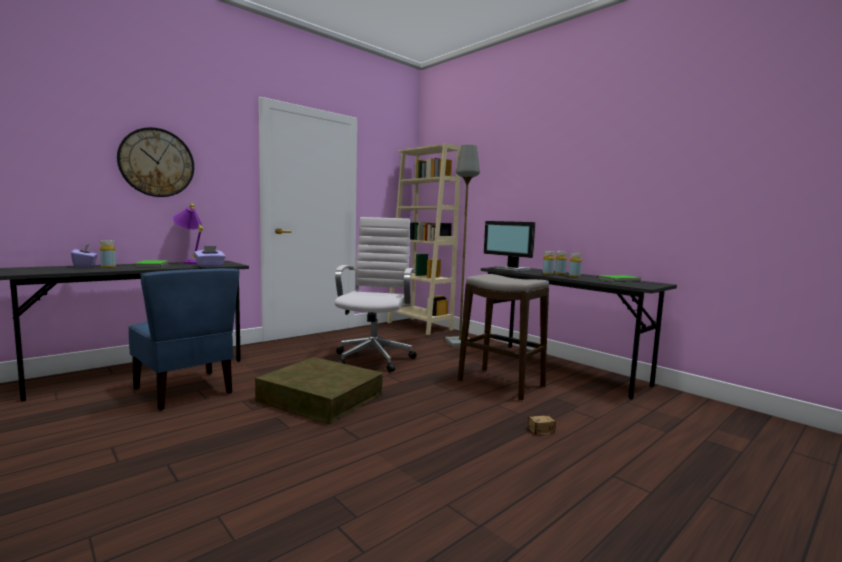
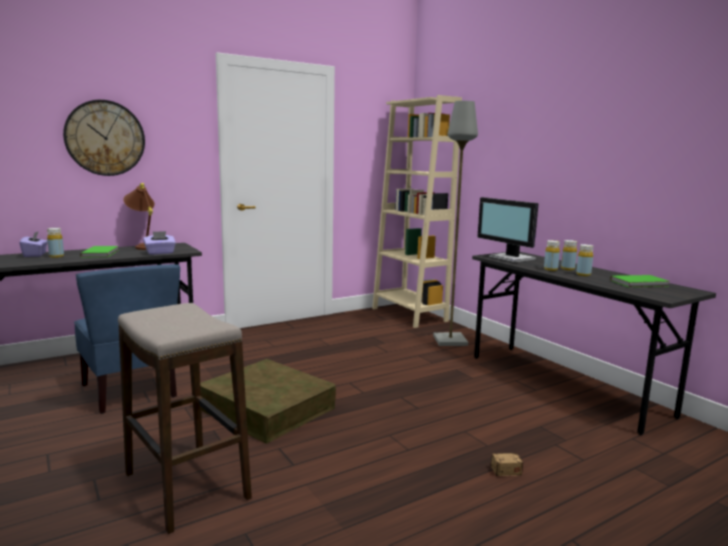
camera: 10 degrees right, 5 degrees up
(191, 262) = (144, 246): purple table lamp -> brown table lamp
(374, 358) = (342, 358): white office chair -> none
(501, 384) = (480, 403): stool -> stool (186, 487)

